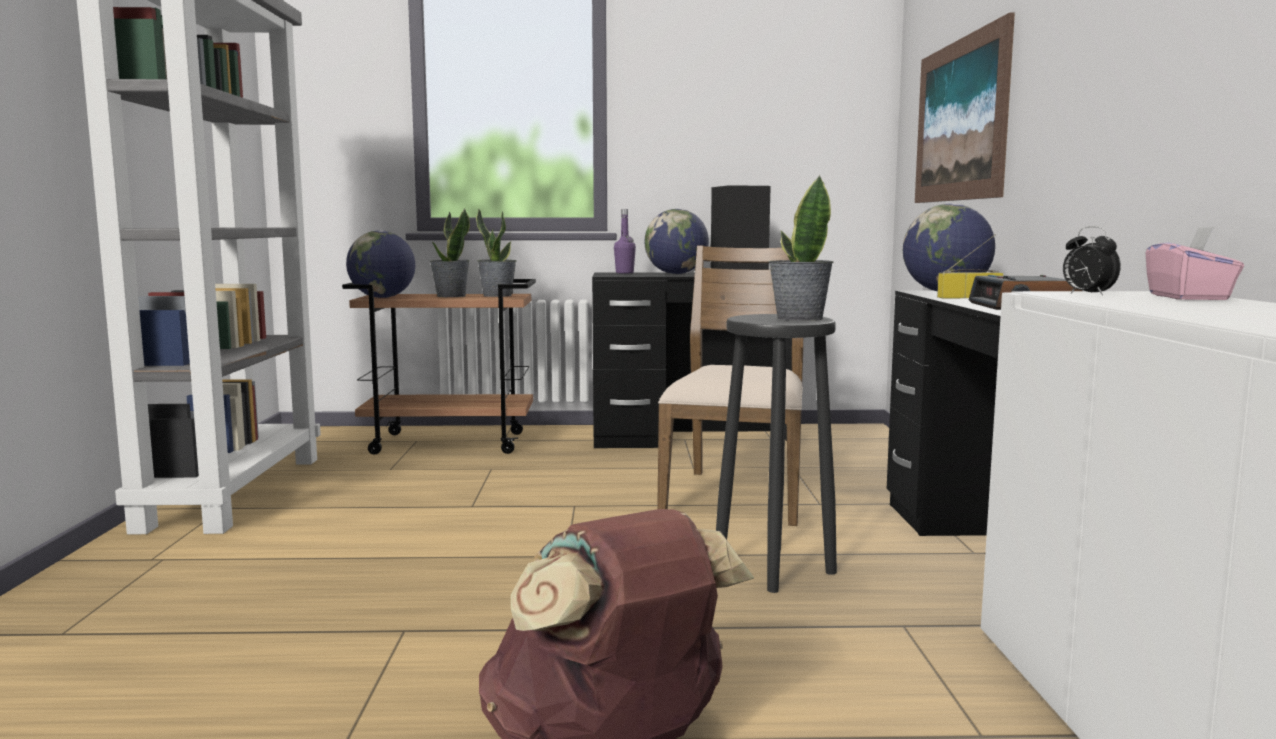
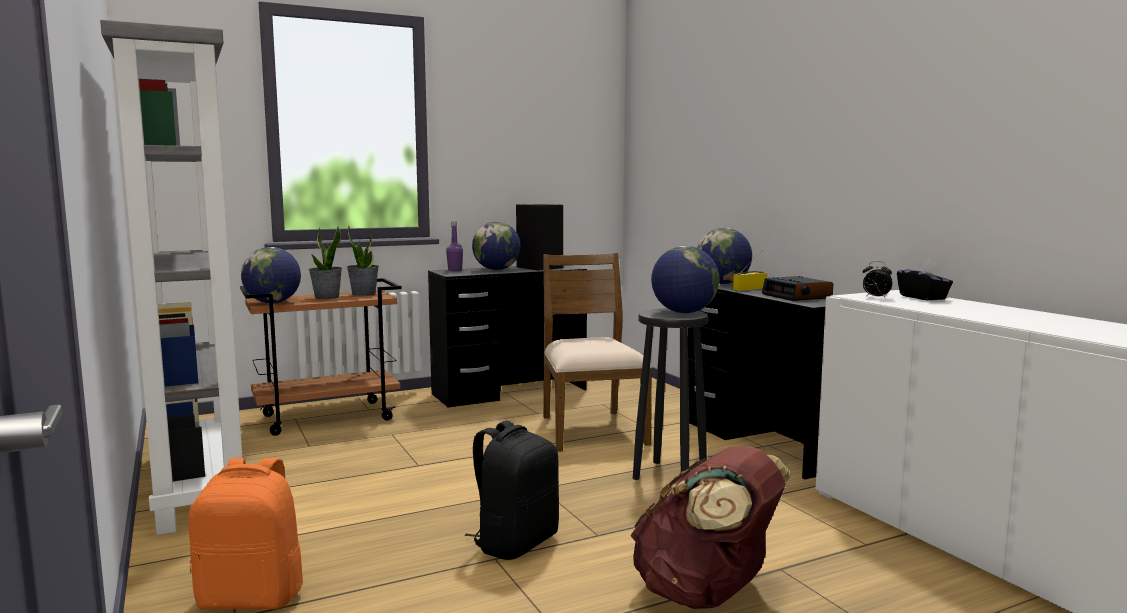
camera: 25 degrees left, 0 degrees up
(106, 616) = (252, 598): none -> orange backpack
(453, 616) = (515, 543): none -> black backpack
(798, 318) = (684, 312): potted plant -> globe
(960, 120) = (694, 165): picture -> none
(1189, 297) = (923, 297): pink tissue box -> black tissue box

